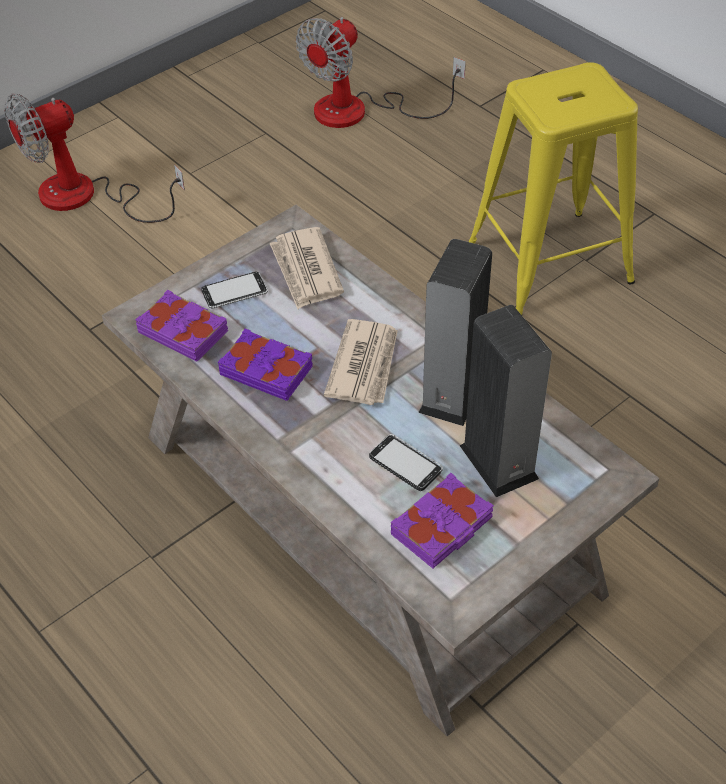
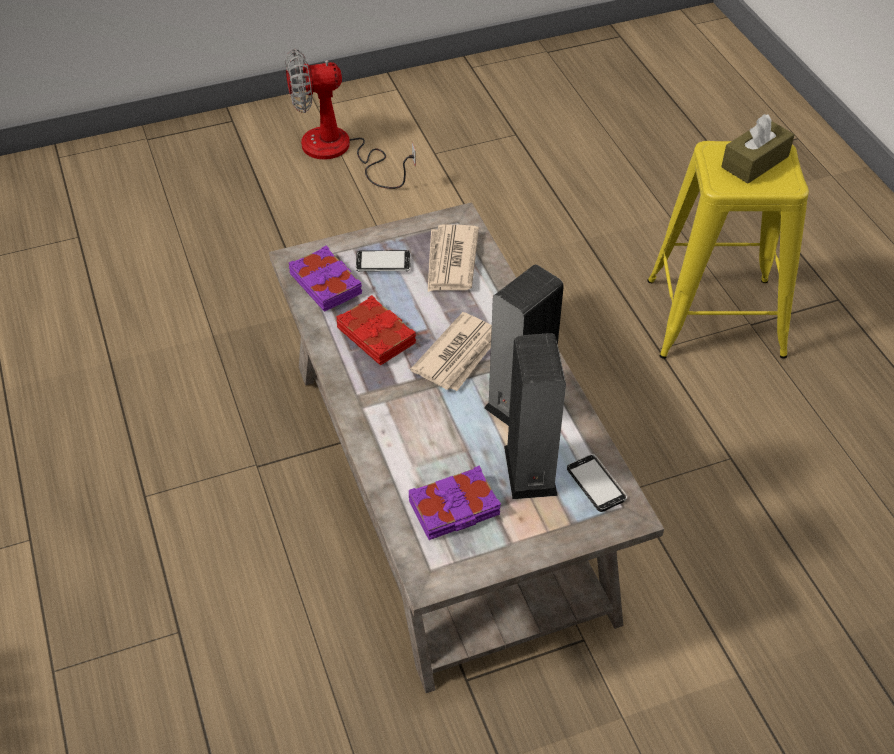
camera: 20 degrees right, 0 degrees up
(267, 370) = (377, 335): purple book -> red book
(359, 111) = (607, 135): fan -> none
(405, 464) = (451, 447): phone -> phone (596, 484)
(573, 89) = (755, 162): none -> brown tissue box

